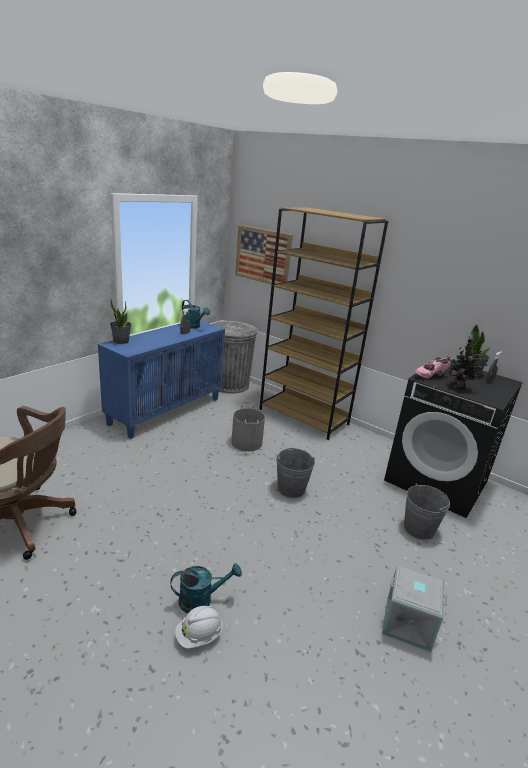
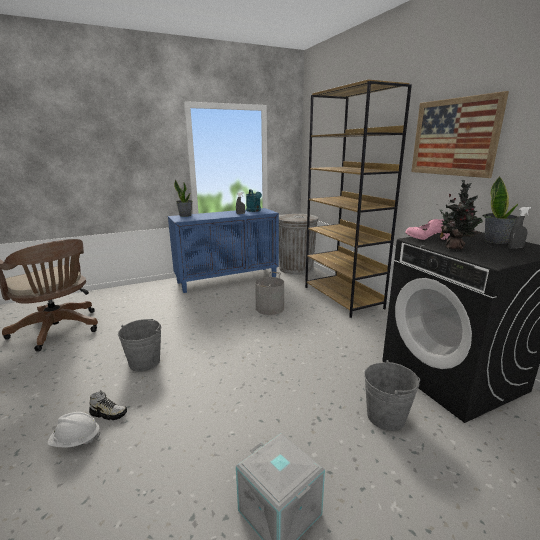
camera: 30 degrees right, 5 degrees down
(201, 600) = (108, 413): turquoise watering can -> shoe
(263, 255) = (322, 151): picture -> picture (454, 137)
(291, 488) = (275, 349): grey bucket -> grey bucket (144, 362)

